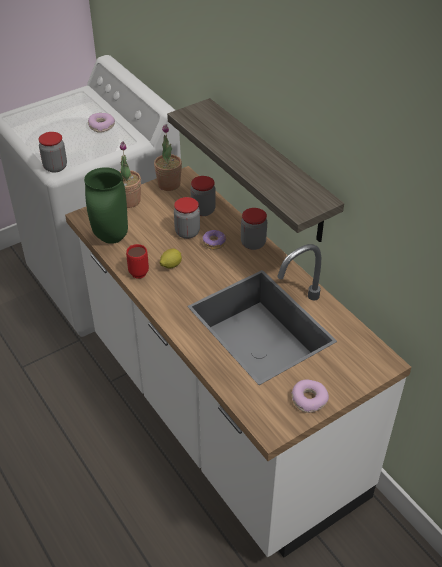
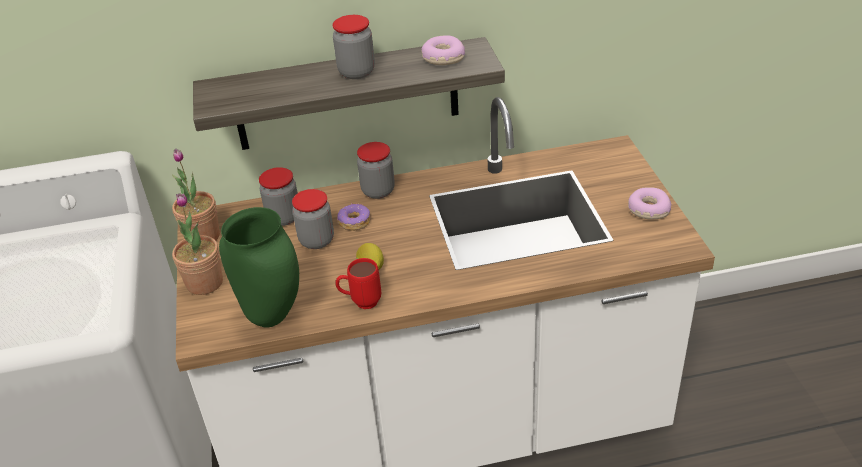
camera: 65 degrees left, 5 degrees down
(55, 167) = (93, 322): jar -> jar (356, 72)
(101, 126) = (38, 253): donut -> donut (443, 58)

